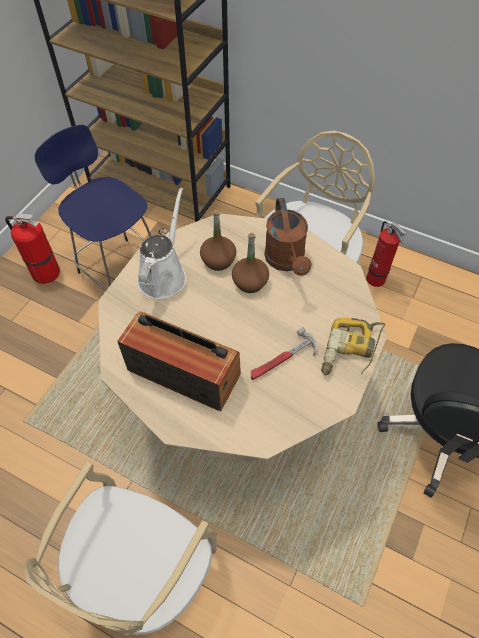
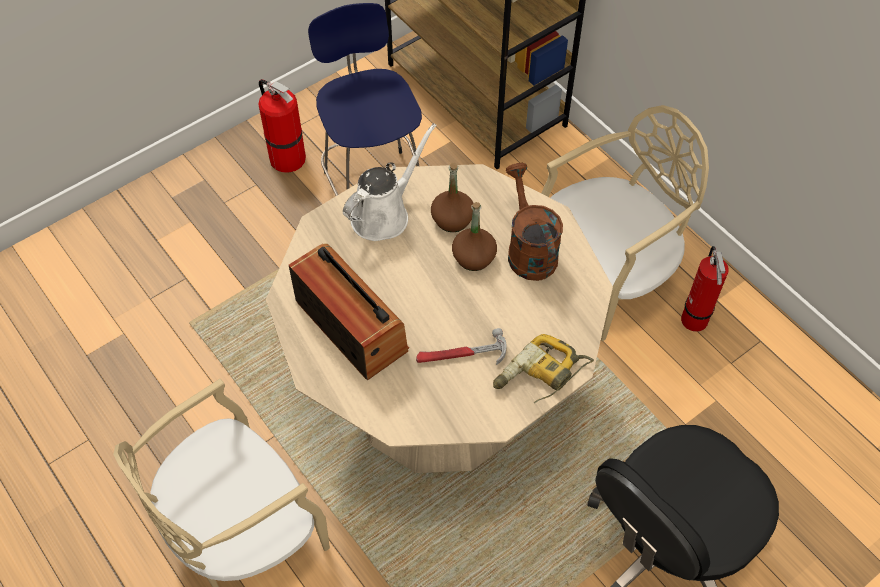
camera: 25 degrees right, 0 degrees up
(286, 261) = (528, 249): brown watering can -> brown watering can turned 150 degrees clockwise

